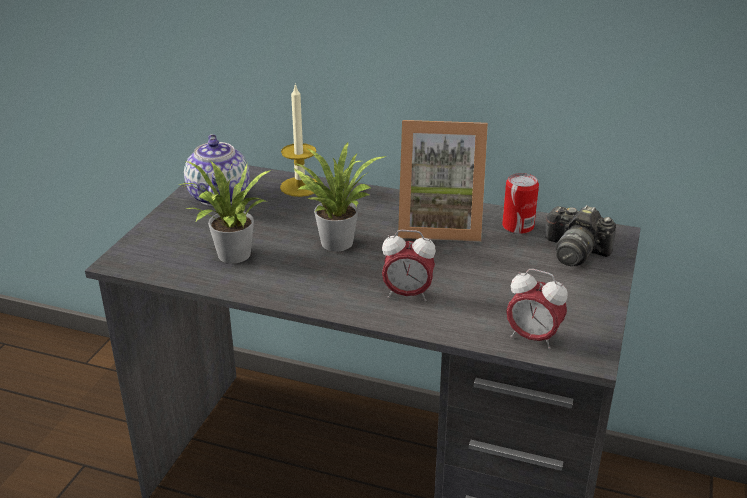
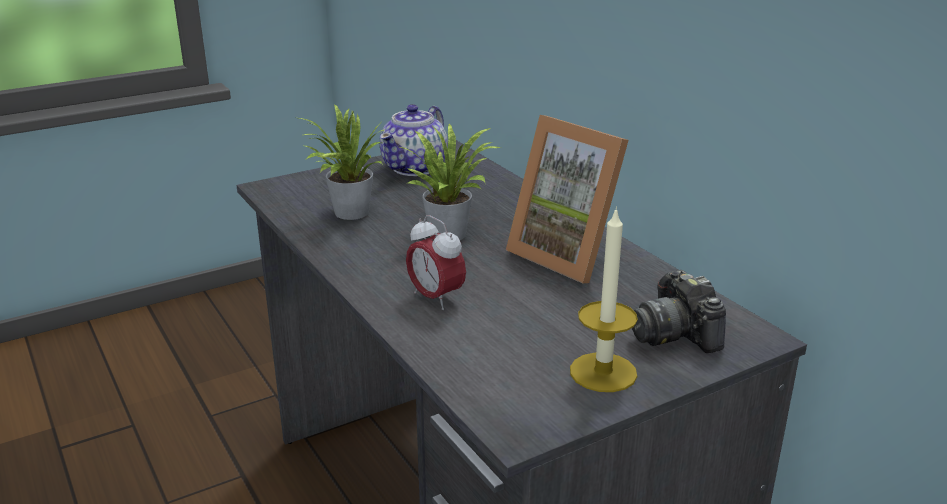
camera: 40 degrees right, 5 degrees down
(300, 187) = (493, 182): candle -> candle (603, 372)
(518, 226) = (650, 287): can -> none
(532, 338) = (488, 387): alarm clock -> none

